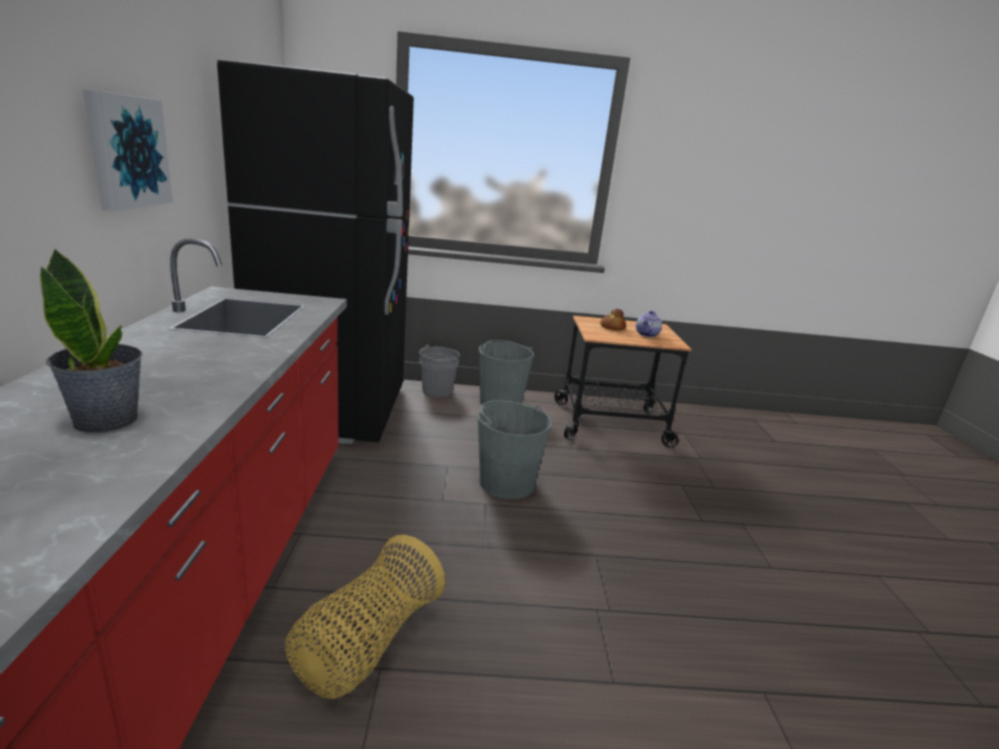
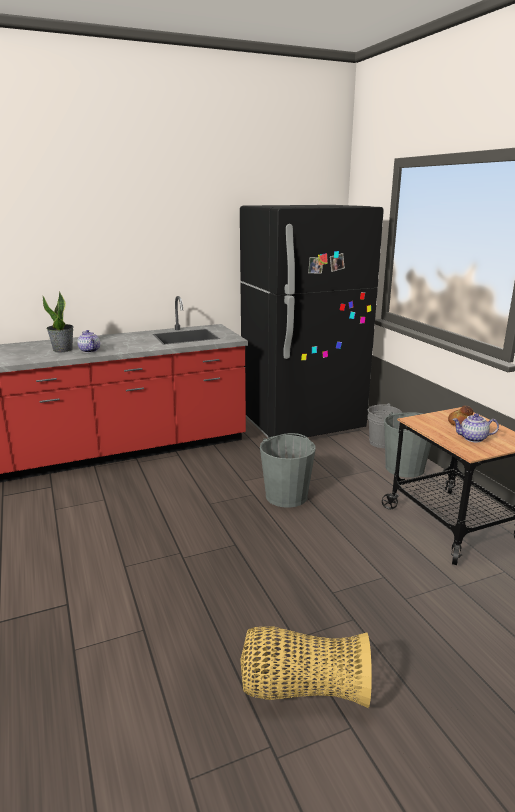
camera: 70 degrees right, 0 degrees up
(126, 151) = (162, 256): picture -> none
(186, 394) = (90, 350): none -> teapot
(366, 644) = (116, 492): basket -> basket (302, 689)

